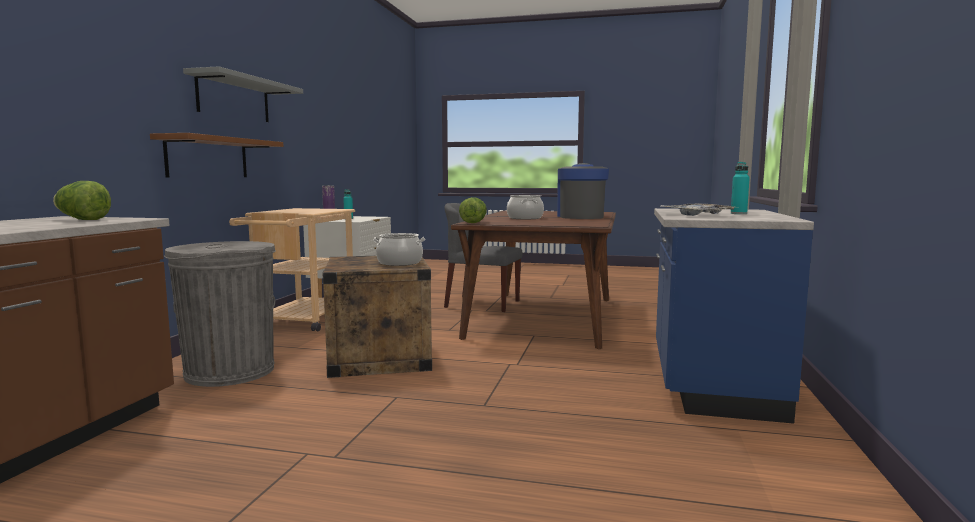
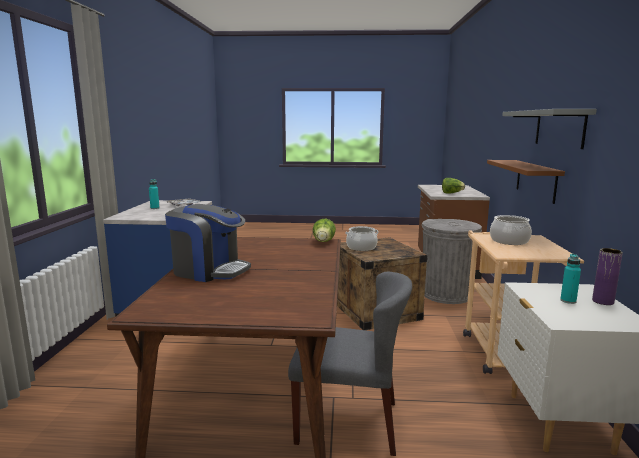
camera: 170 degrees right, 5 degrees up
(524, 218) = (279, 259): cooking pot -> cooking pot (509, 241)
(580, 216) = (209, 270): coffee machine -> coffee machine turned 60 degrees counterclockwise

